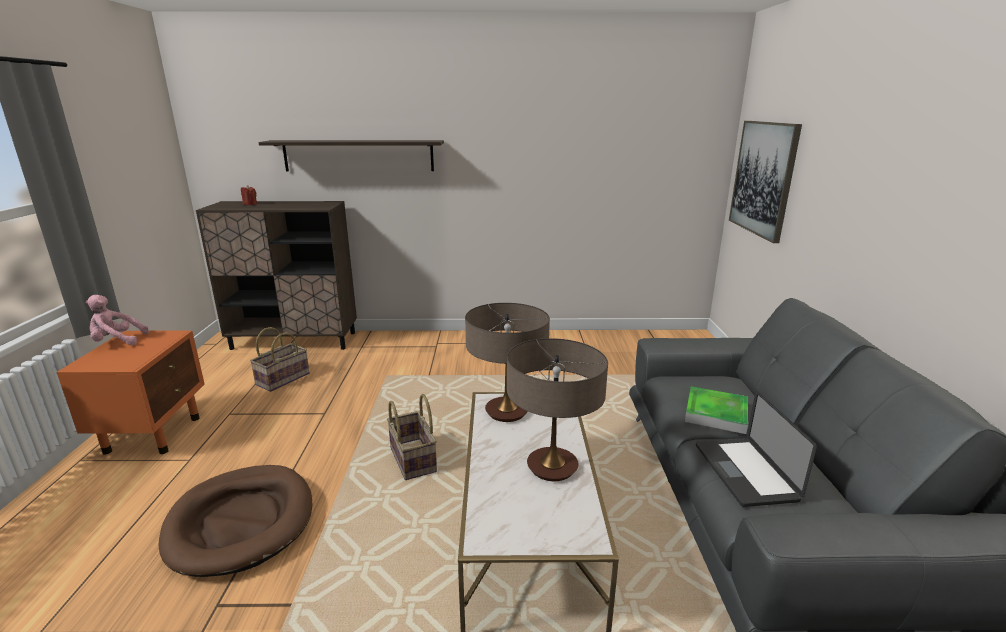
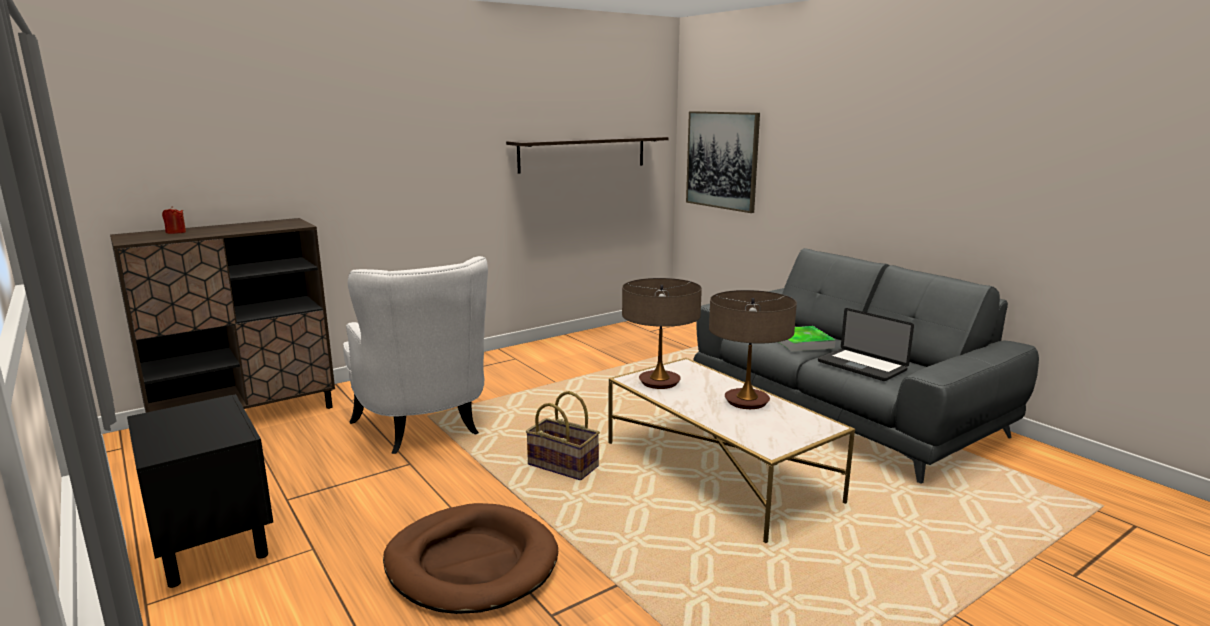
camera: 35 degrees left, 5 degrees down
(117, 342) = (149, 426): pink plush toy -> none
(154, 433) = (212, 547): orange nightstand -> black nightstand
(282, 379) = (299, 452): basket -> none
(358, 155) = (316, 159): shelf -> shelf (583, 153)
(371, 387) = (425, 429): none -> white armchair

